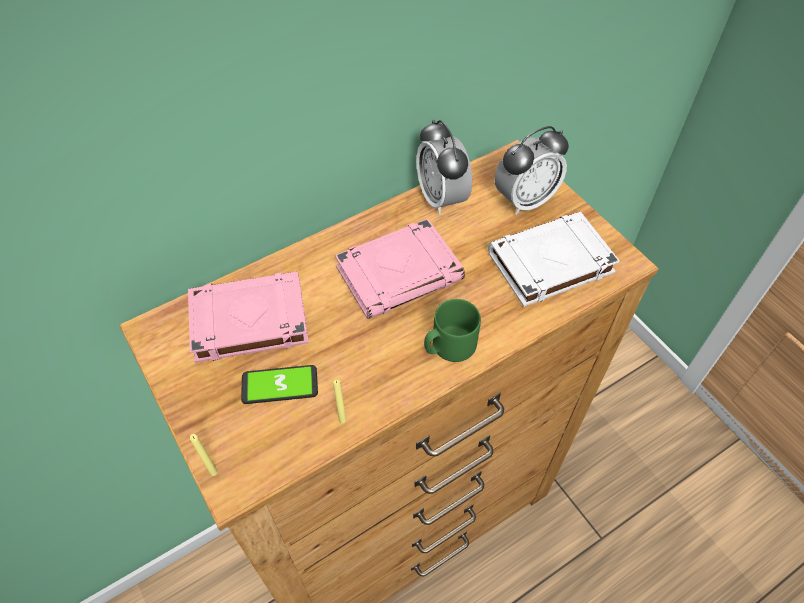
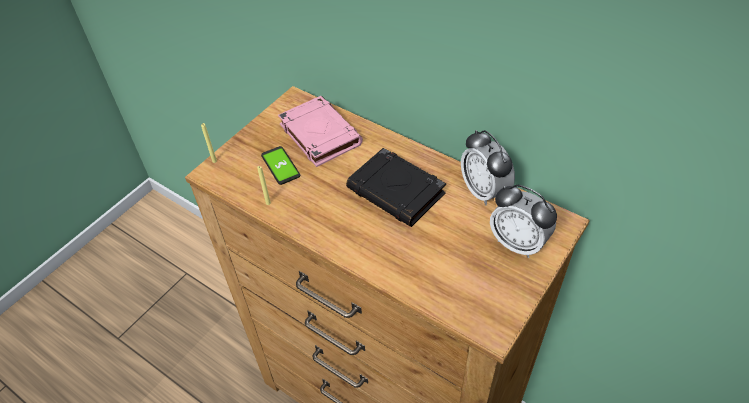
camera: 70 degrees right, 5 degrees down
(400, 273) = (397, 191): pink book -> black book
(441, 198) = (484, 191): alarm clock -> alarm clock turned 75 degrees counterclockwise
(449, 346) = (348, 238): green mug -> none
(549, 264) = (458, 277): white book -> none

